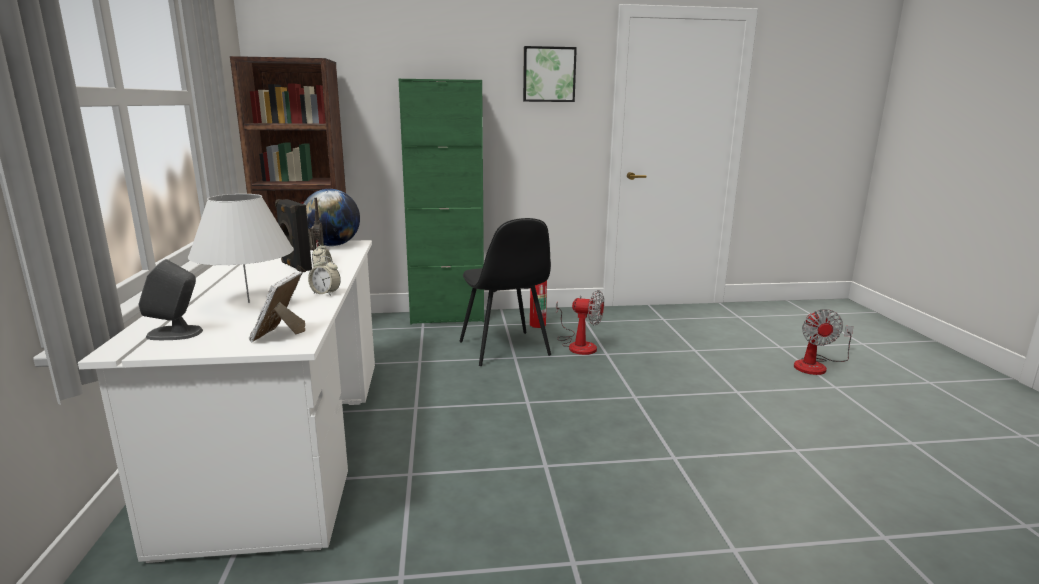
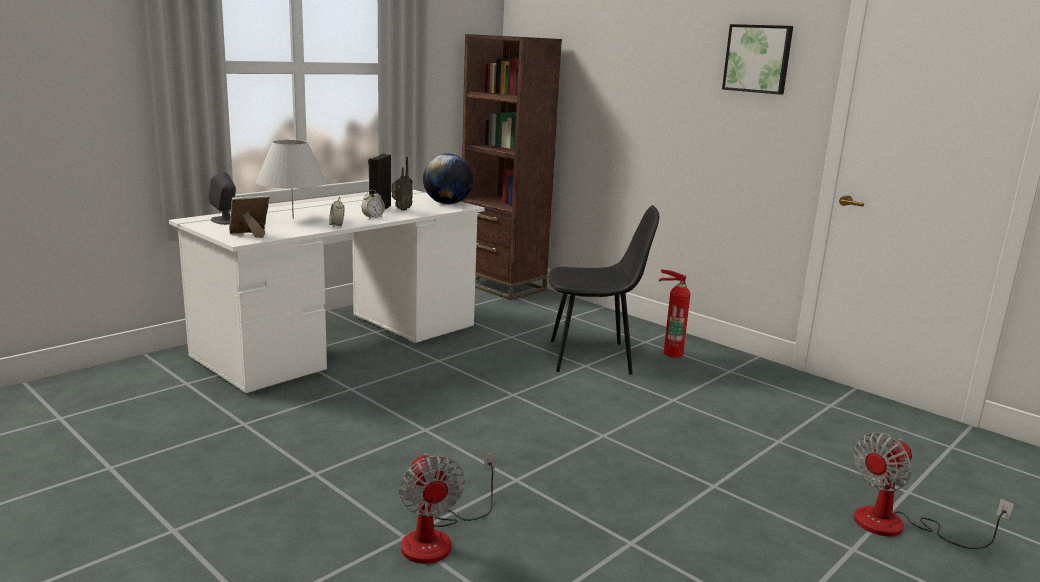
camera: 50 degrees right, 0 degrees up
(447, 317) = (610, 318): green cabinet -> none
(505, 349) = (593, 357): black chair -> black chair turned 120 degrees counterclockwise
(578, 345) = (666, 382): fan -> fan (438, 538)

